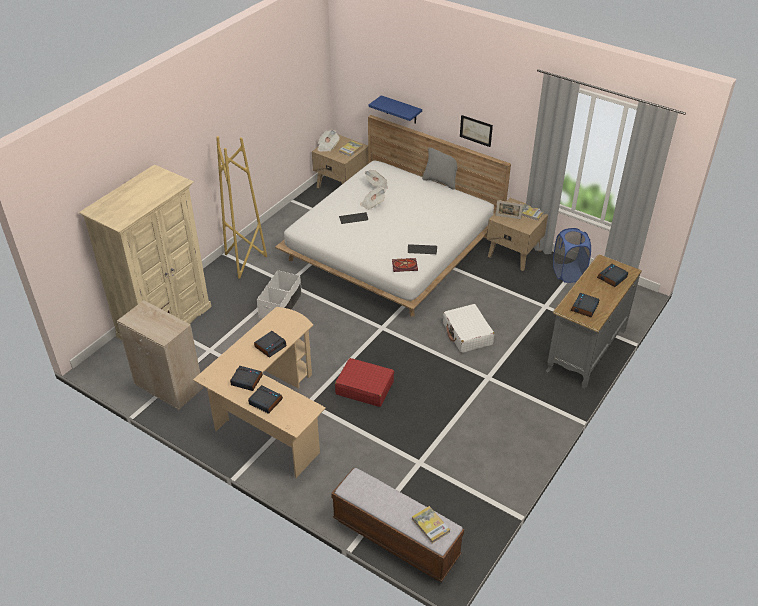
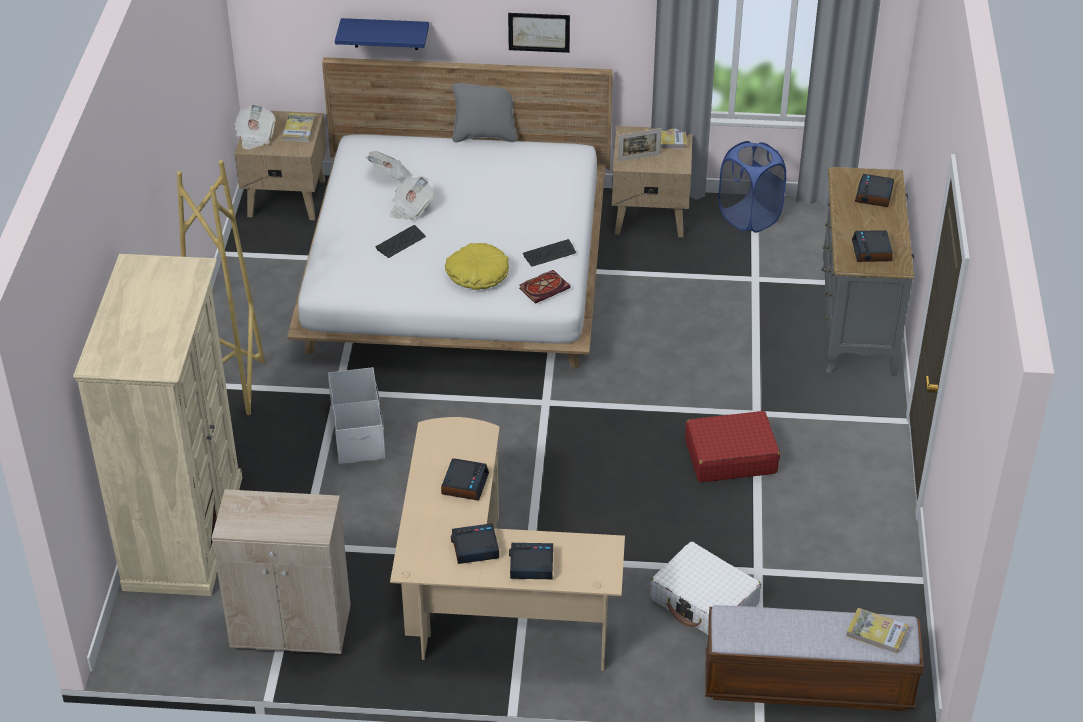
camera: 30 degrees left, 0 degrees up
(364, 388) = (594, 501): red suitcase -> red suitcase (730, 457)
(377, 247) = (478, 275): none -> yellow pillow
(467, 334) = (678, 362): white suitcase -> white suitcase (704, 602)

